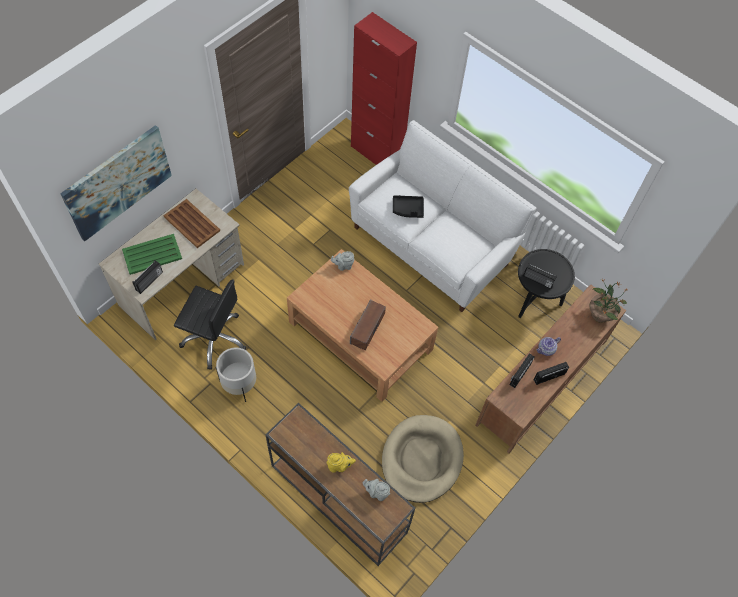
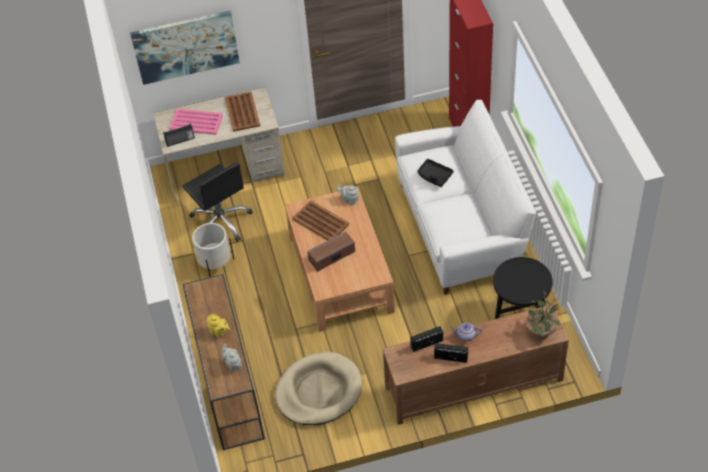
camera: 40 degrees right, 10 degrees down
(153, 254) = (196, 122): green tray -> pink tray
(332, 299) = (320, 221): none -> brown tray
(537, 280) = (508, 282): radio -> none

